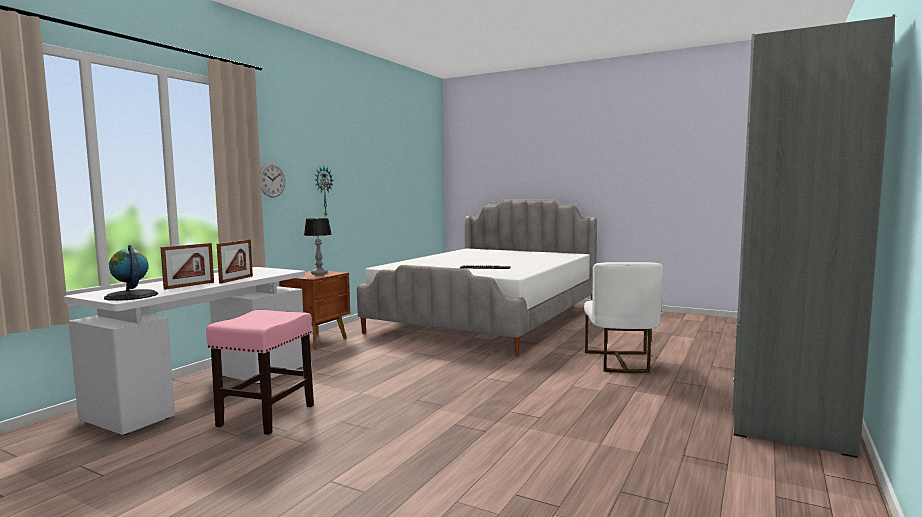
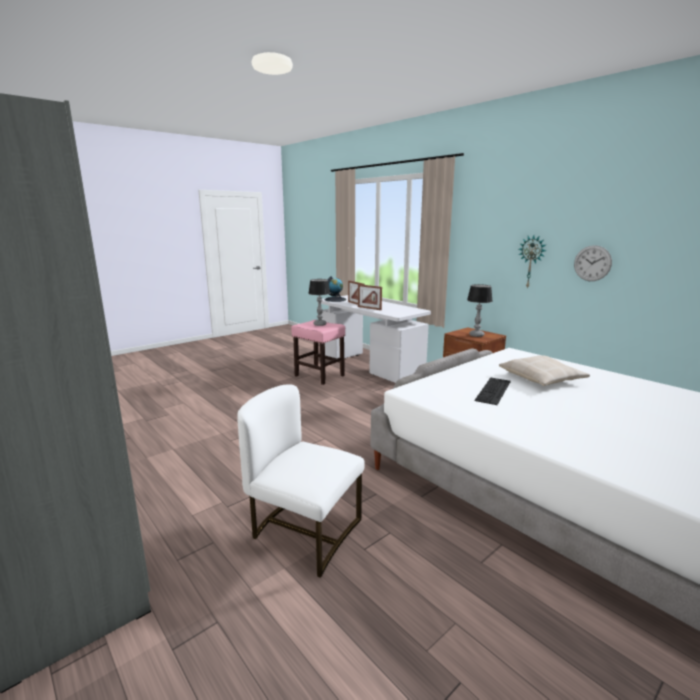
camera: 110 degrees right, 10 degrees up
(257, 318) = (319, 324): none -> table lamp
(272, 180) = (475, 247): wall clock -> wall clock (592, 263)
(448, 263) = (541, 379): none -> beige pillow

